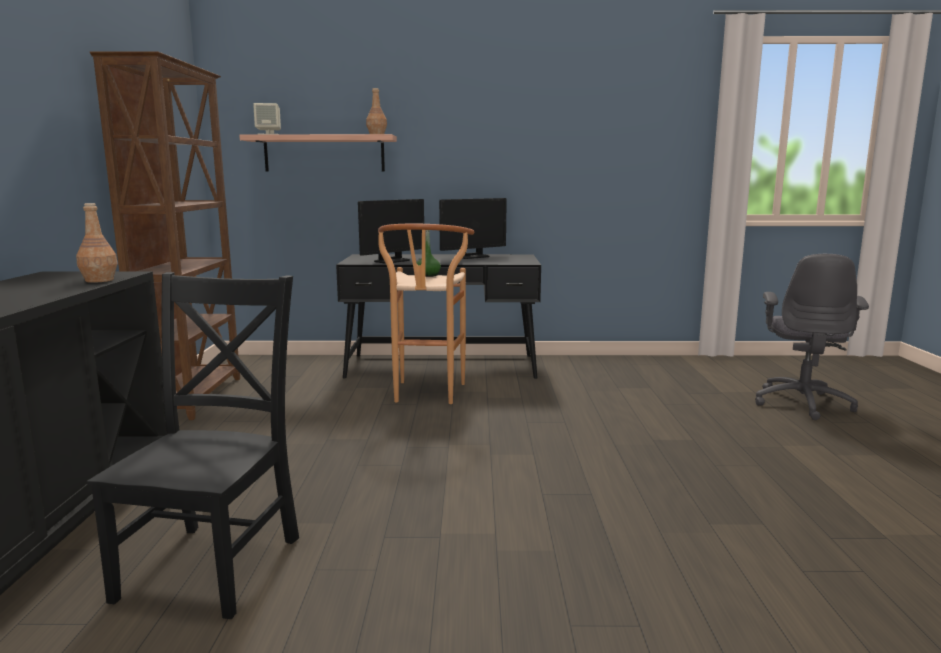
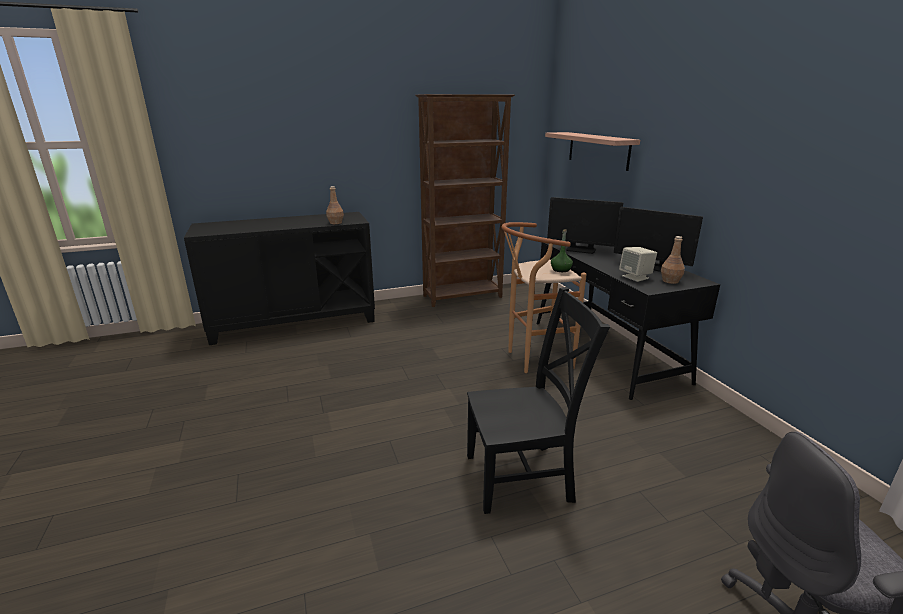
camera: 70 degrees right, 10 degrees up
(215, 563) = (288, 361): black chair -> black chair (523, 477)
(269, 135) = (565, 133): beige speaker -> beige speaker (635, 277)
(377, 134) = (616, 138): brown bottle -> brown bottle (670, 281)

